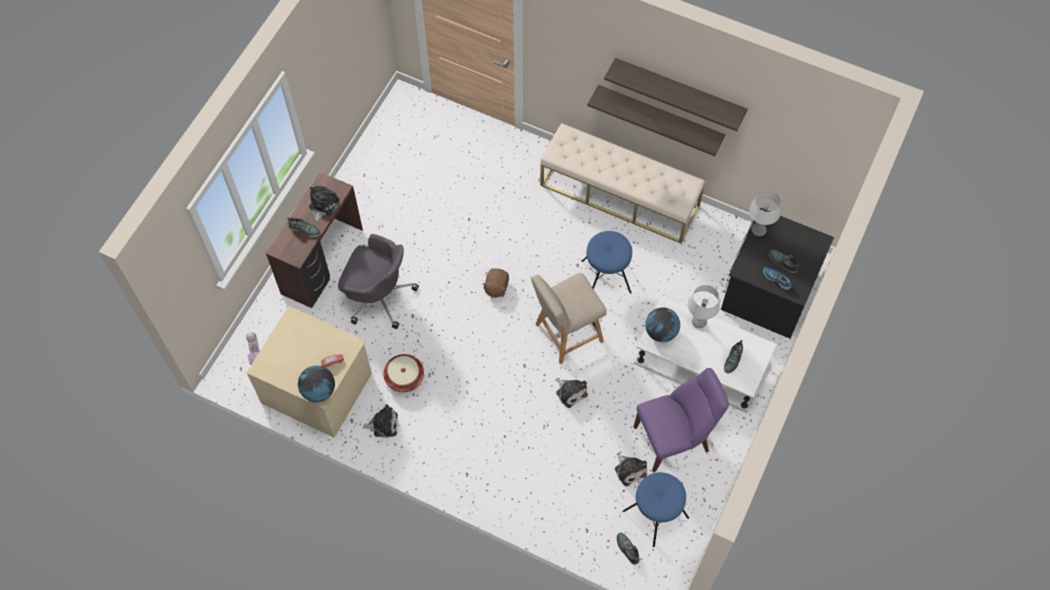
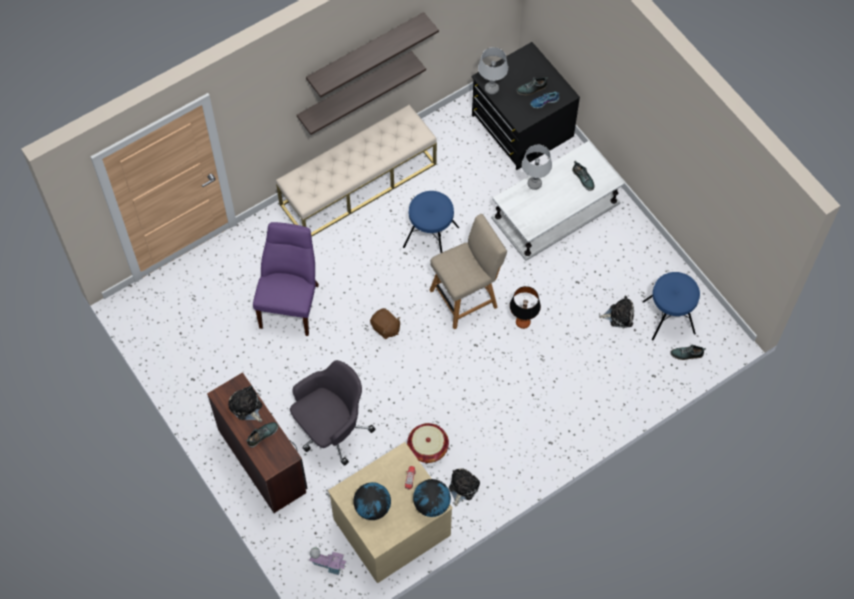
camera: 60 degrees left, 0 degrees up
(566, 334) = (466, 297): beige chair -> beige chair turned 120 degrees counterclockwise
(570, 392) = (522, 322): plush toy -> table lamp
(661, 332) = (526, 216): globe -> globe (373, 507)
(675, 438) = (611, 267): purple chair -> purple chair (291, 303)

